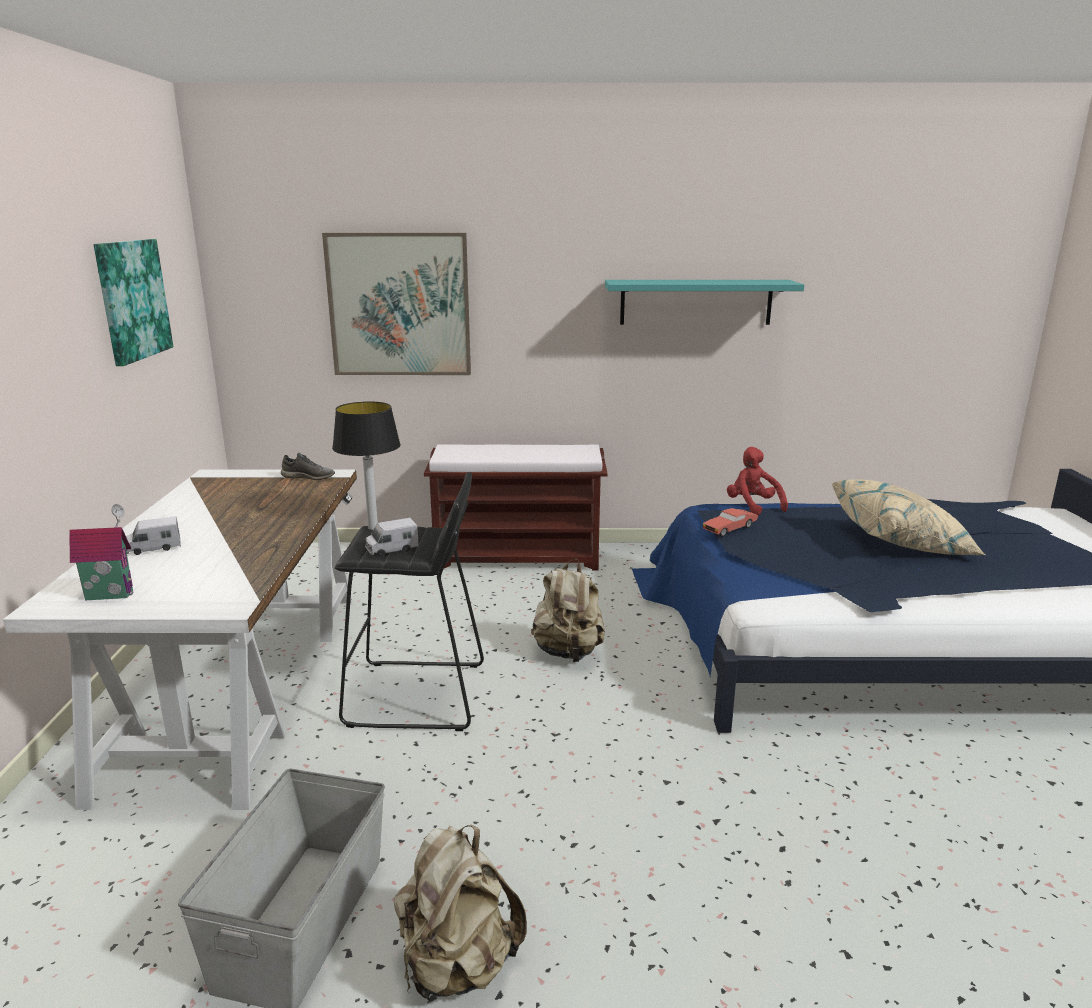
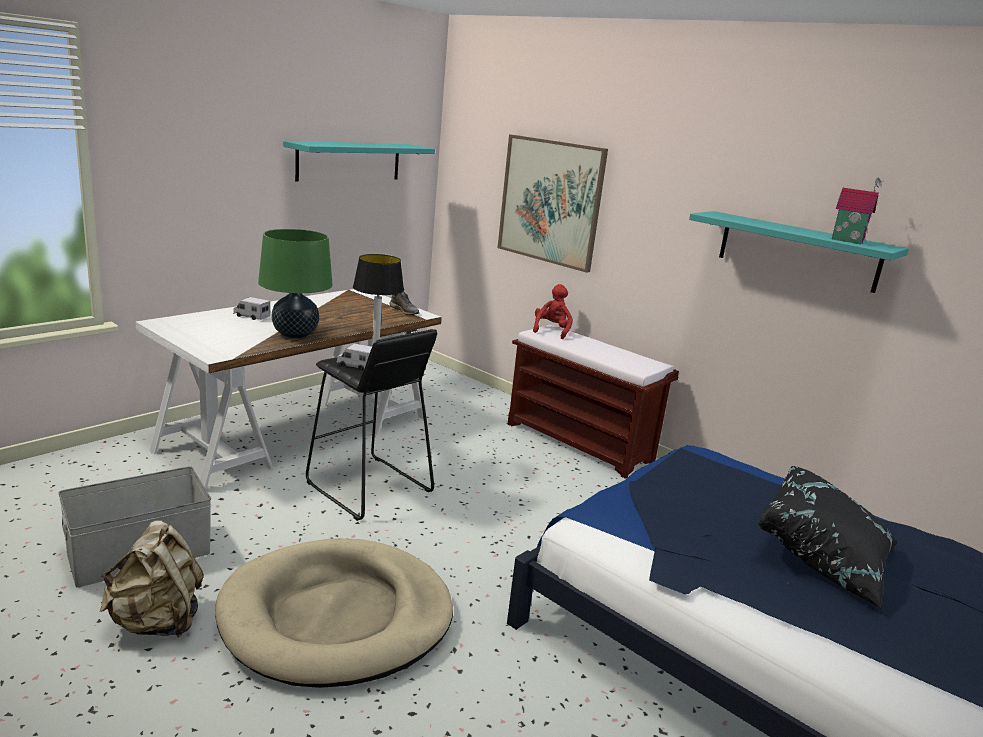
camera: 40 degrees right, 0 degrees up
(111, 594) = (189, 328): toy house -> toy house (847, 241)
(132, 300) = (349, 161): picture -> turquoise shelf
(261, 545) = (295, 335): none -> green table lamp
(568, 652) = (501, 516): beige backpack -> none
(602, 824) = (337, 617): none -> beige dog bed
(729, 529) = (674, 471): red toy car -> none
(752, 506) = (740, 467): red plush toy -> red plush toy (551, 331)
(901, 543) = (823, 558): beige pillow -> black pillow

